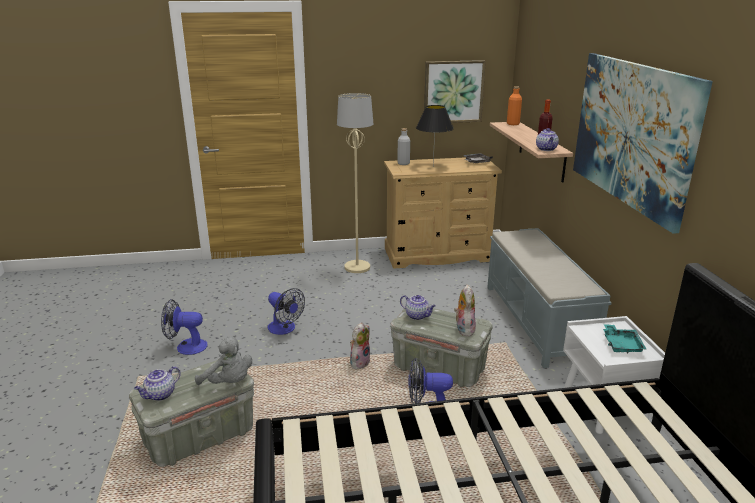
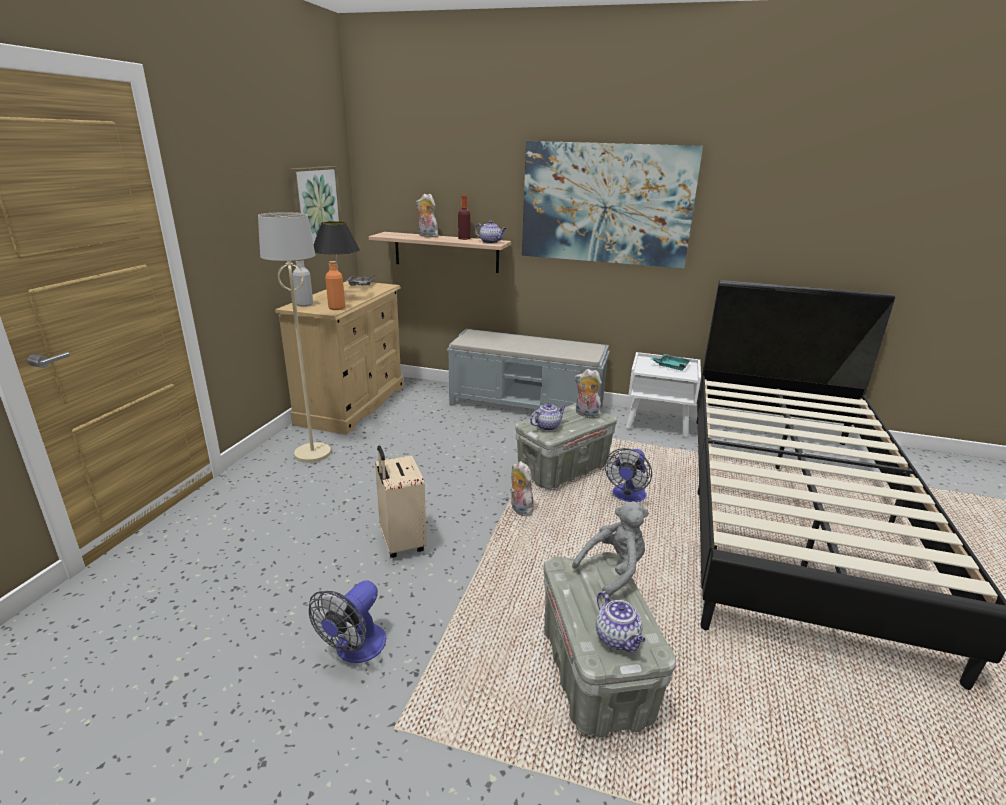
camera: 65 degrees left, 0 degrees up
(285, 329) = (401, 543): fan -> beige suitcase
(513, 124) = (391, 233): orange bottle -> orange bottle (336, 308)
(526, 132) = (427, 236): none -> plush toy

